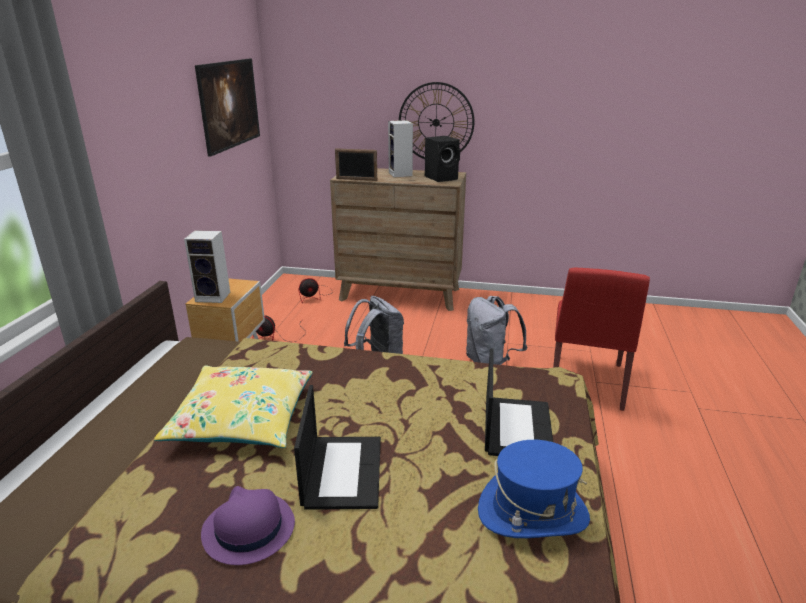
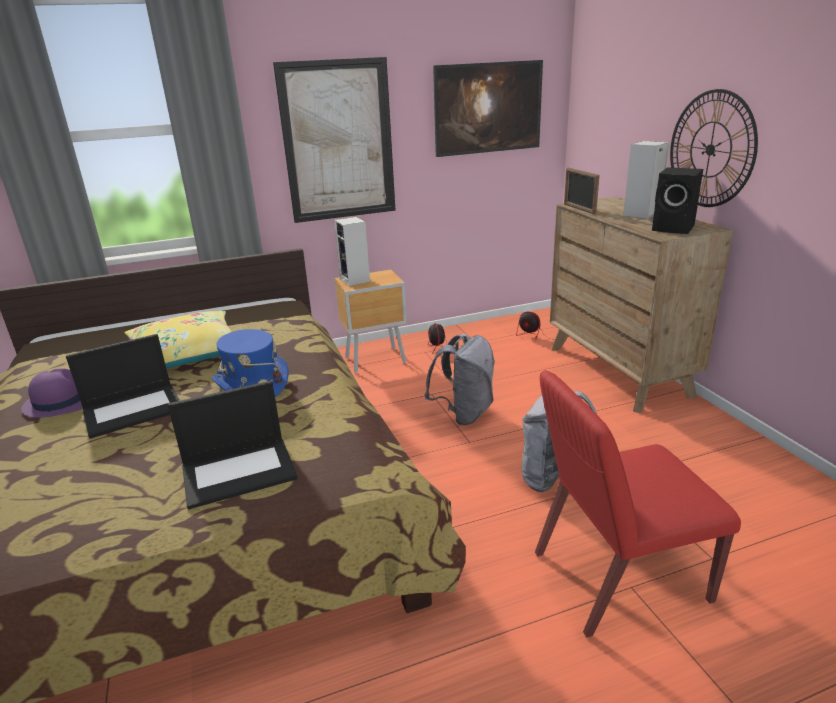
camera: 60 degrees right, 0 degrees up
(144, 153) = (338, 142): none -> picture
(532, 513) = (99, 516): blue hat -> blue hat (252, 384)

